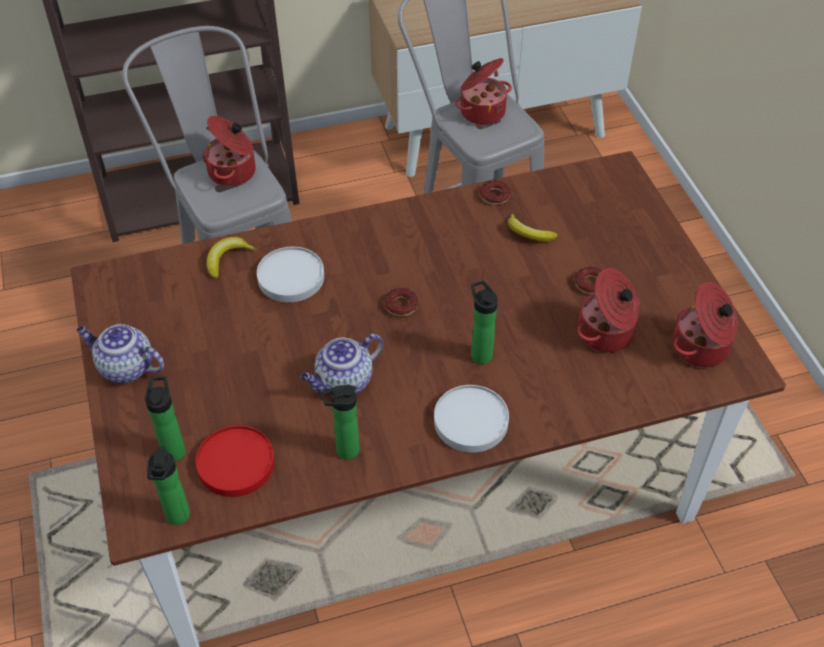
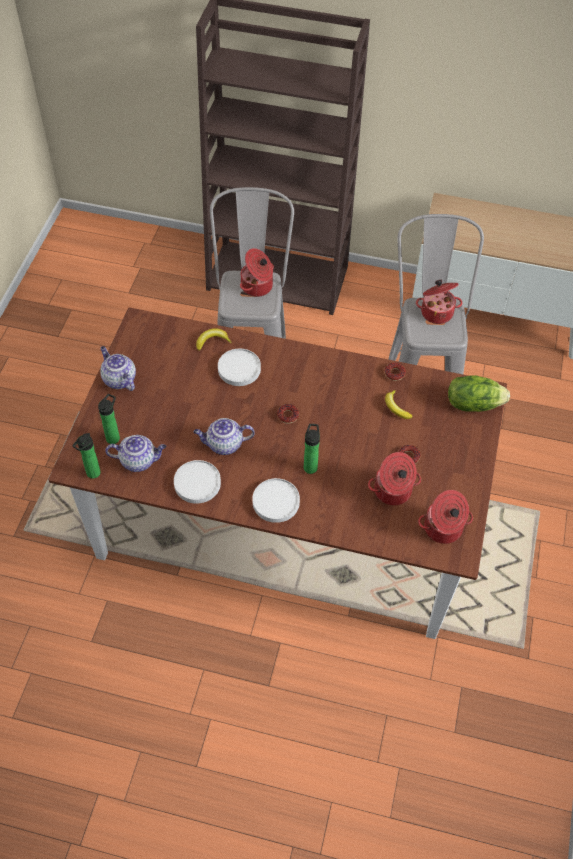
camera: 30 degrees right, 5 degrees up
(236, 463) = (139, 460): red plate -> teapot
(344, 451) = (197, 483): bottle -> white plate
(614, 189) = (473, 403): none -> lettuce

